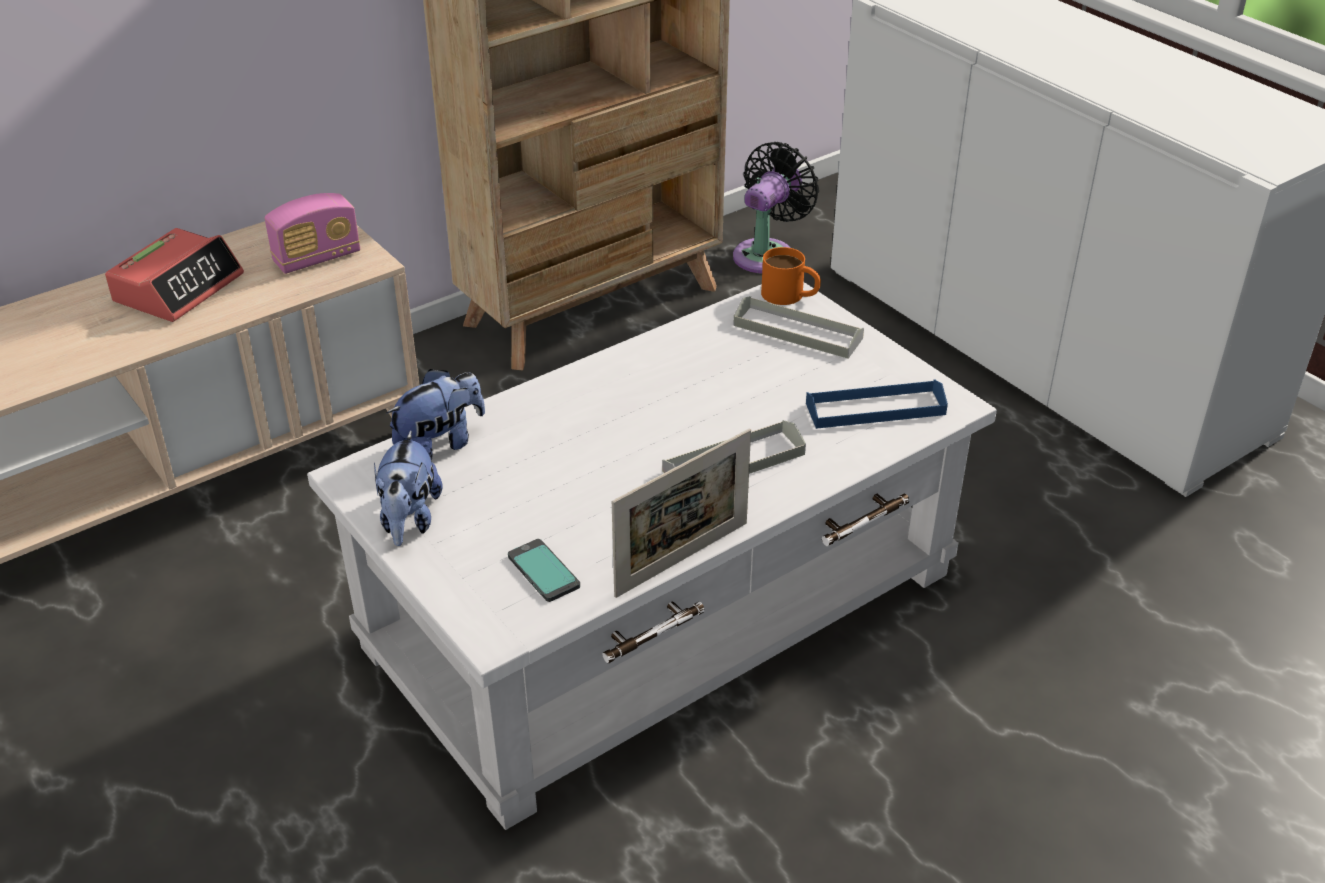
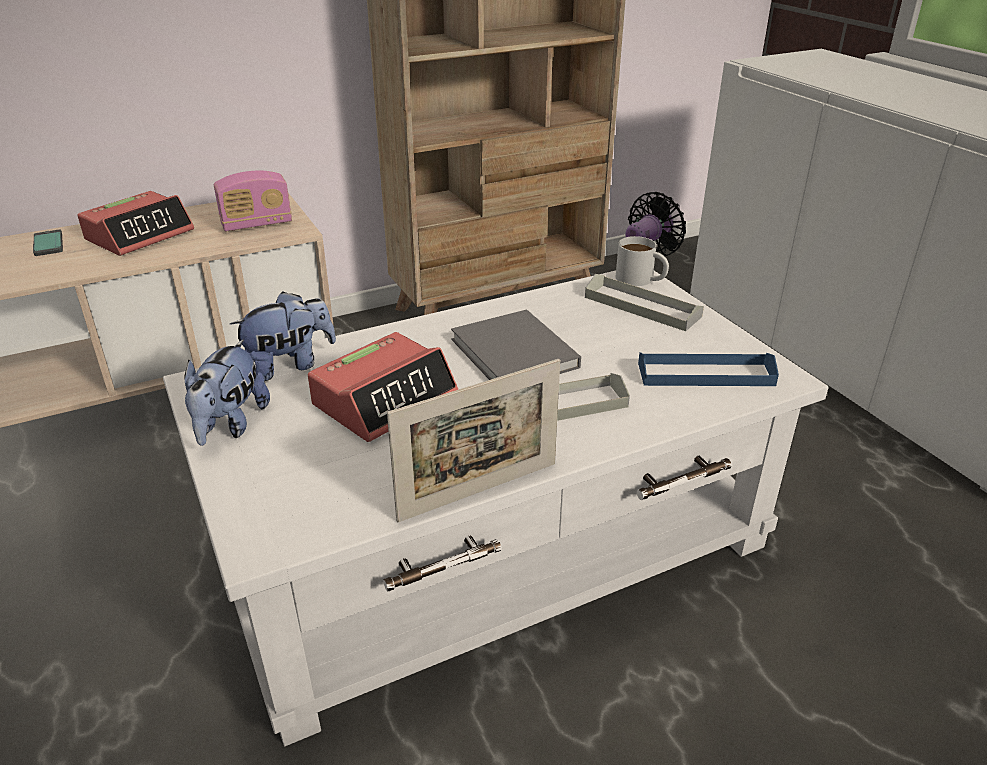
camera: 10 degrees right, 5 degrees down
(543, 572) = (334, 487): phone -> phone (48, 244)
(558, 473) = (385, 399): none -> alarm clock
(677, 407) = (516, 355): none -> grey book
(790, 295) = (641, 280): orange mug -> white mug

